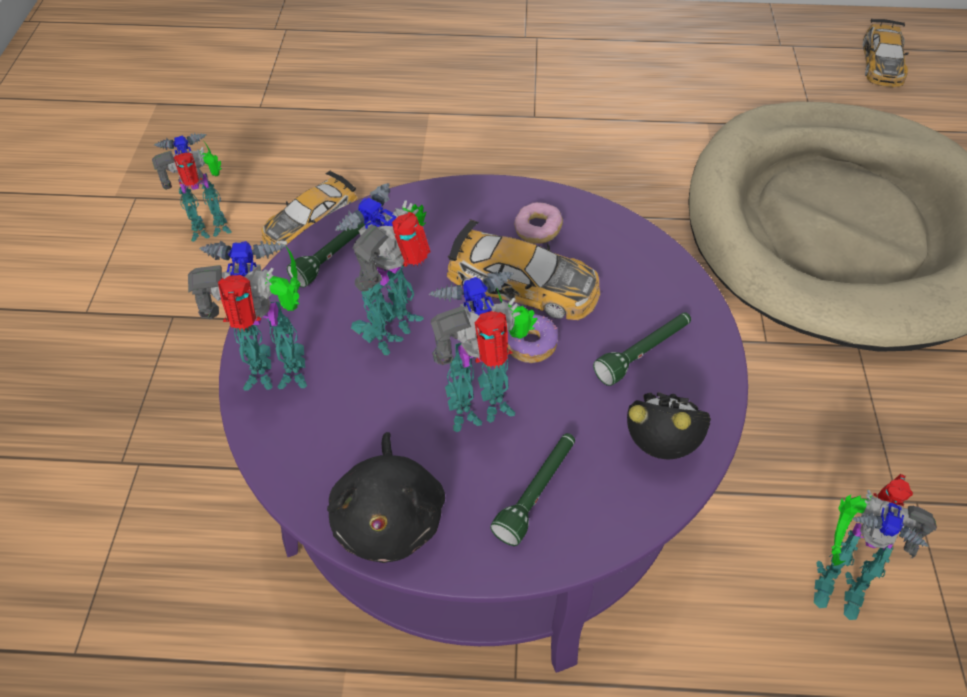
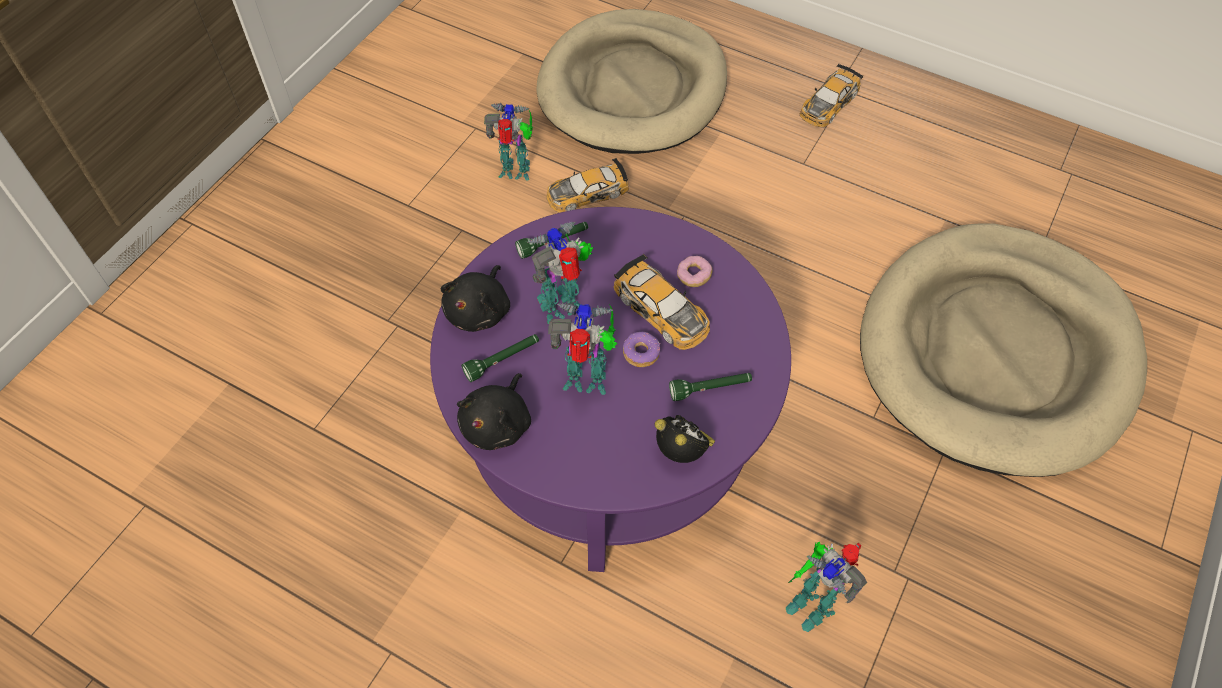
camera: 25 degrees right, 5 degrees up
(279, 374) = (479, 311): toy robot -> black plush toy
(307, 100) = (633, 88): none -> beige dog bed
(537, 492) = (590, 447): green flashlight -> green flashlight (502, 360)
(882, 62) = (1145, 218): toy car -> toy car (828, 103)

